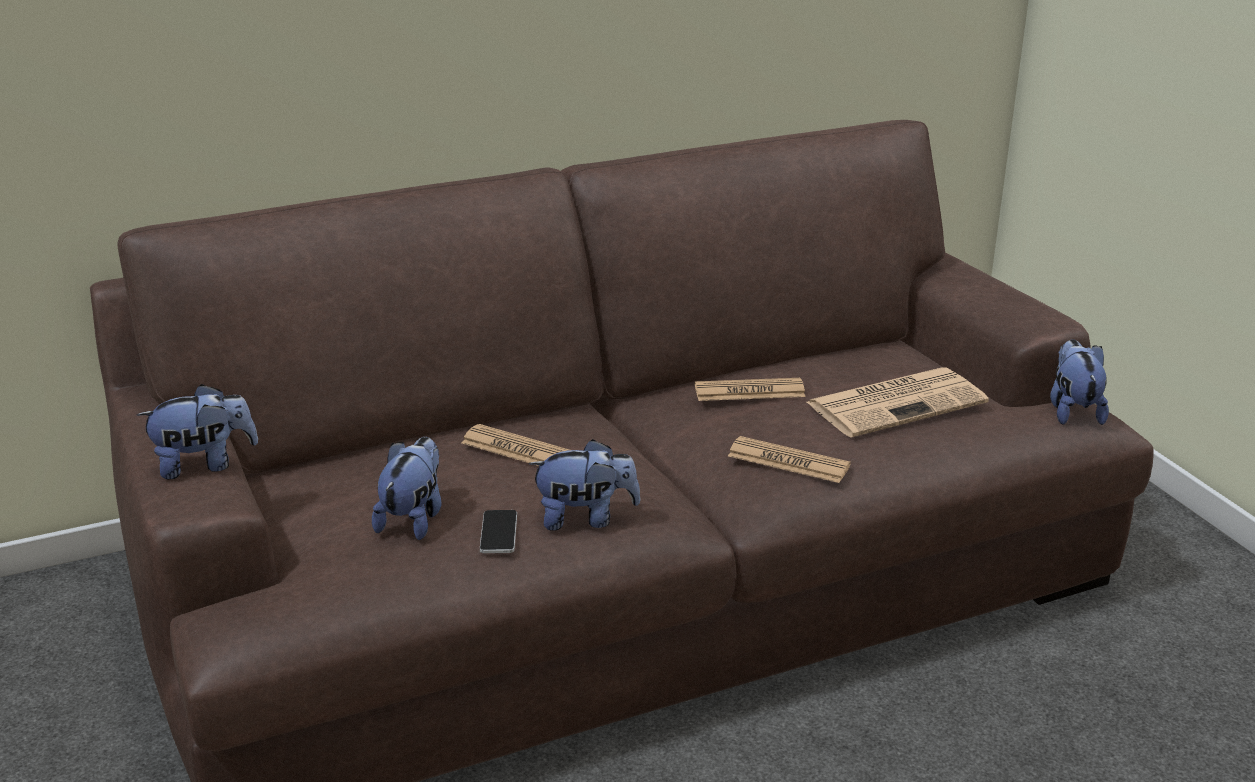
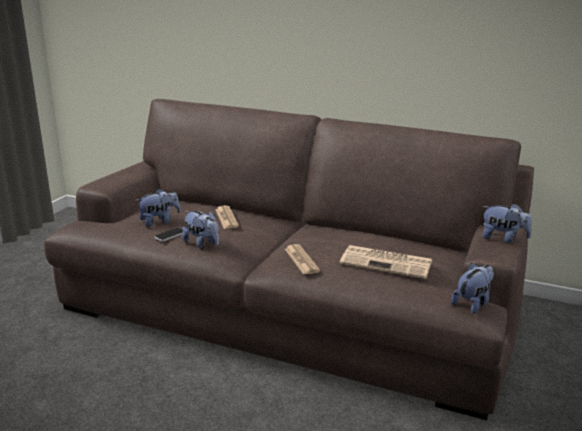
camera: 45 degrees right, 5 degrees down
(204, 464) = (123, 179): plush toy -> plush toy (503, 239)
(749, 391) = (340, 235): newspaper -> none

